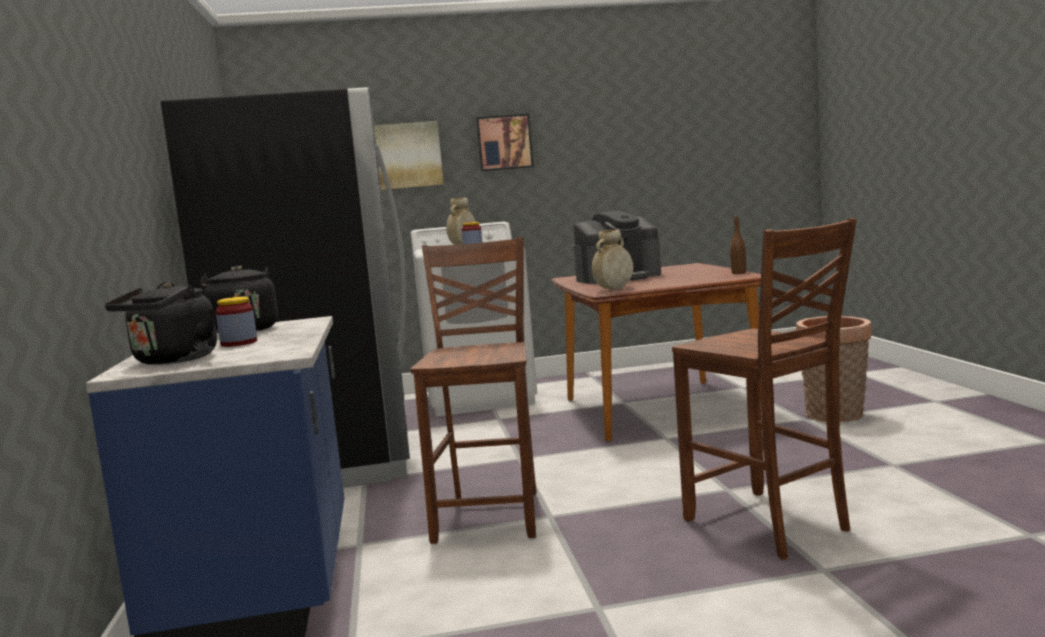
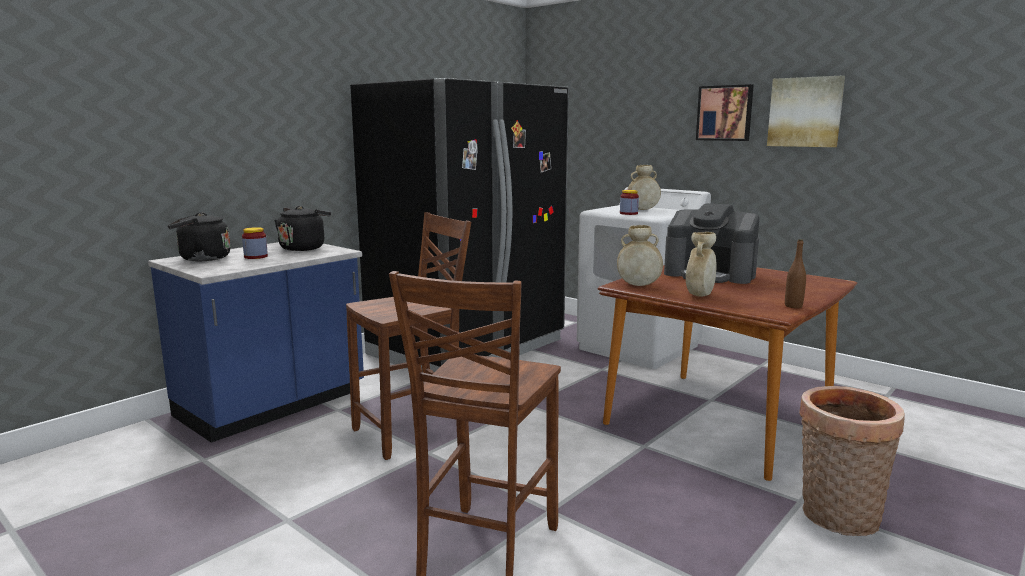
camera: 50 degrees right, 5 degrees up
(409, 155) = (640, 119): picture -> picture (805, 112)
(674, 282) = (700, 295): none -> beige vase

